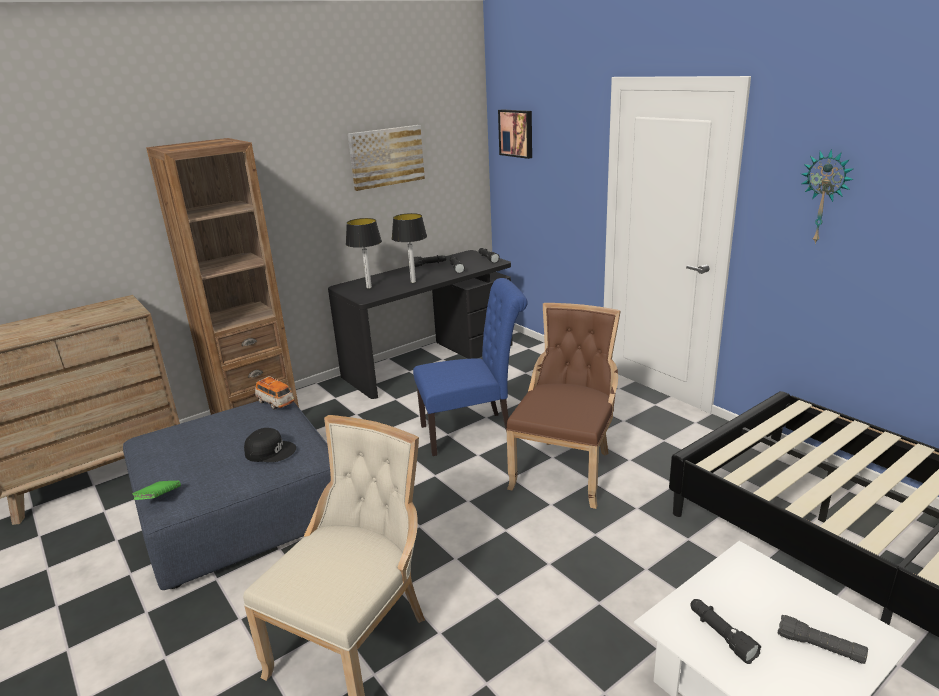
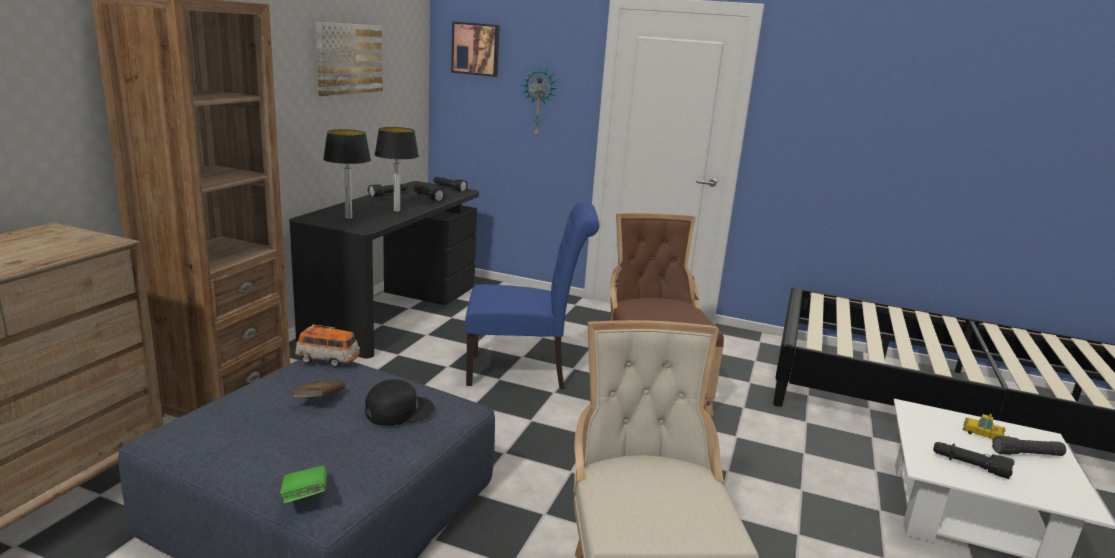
camera: 35 degrees left, 5 degrees down
(236, 433) = (319, 400): none -> brown book
(472, 432) = (524, 372): blue chair -> blue chair turned 45 degrees clockwise
(795, 607) = (982, 433): none -> toy car
(825, 197) = (833, 111): wall clock -> wall clock (539, 102)

